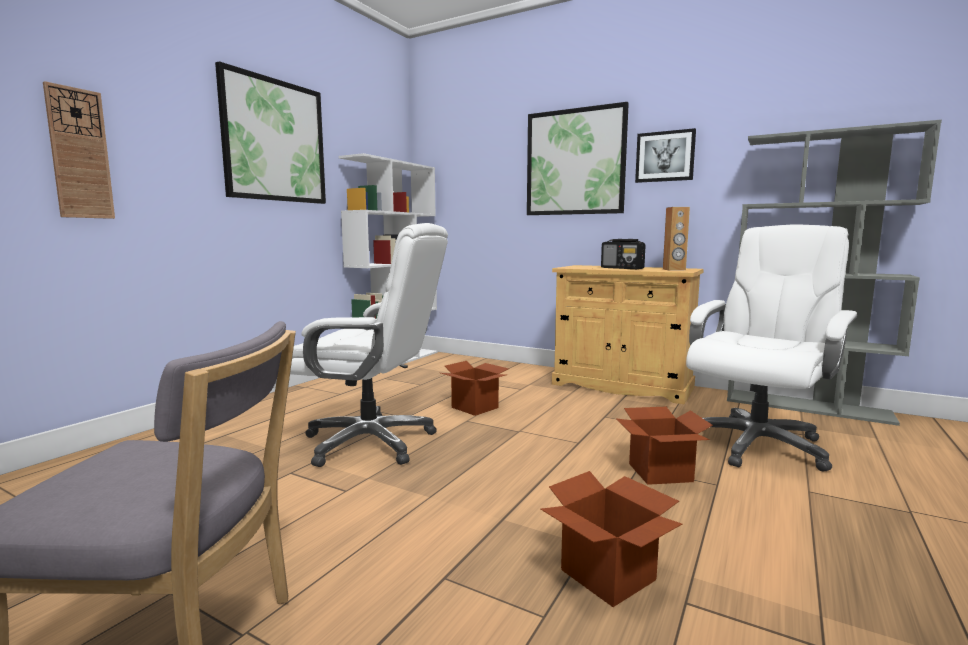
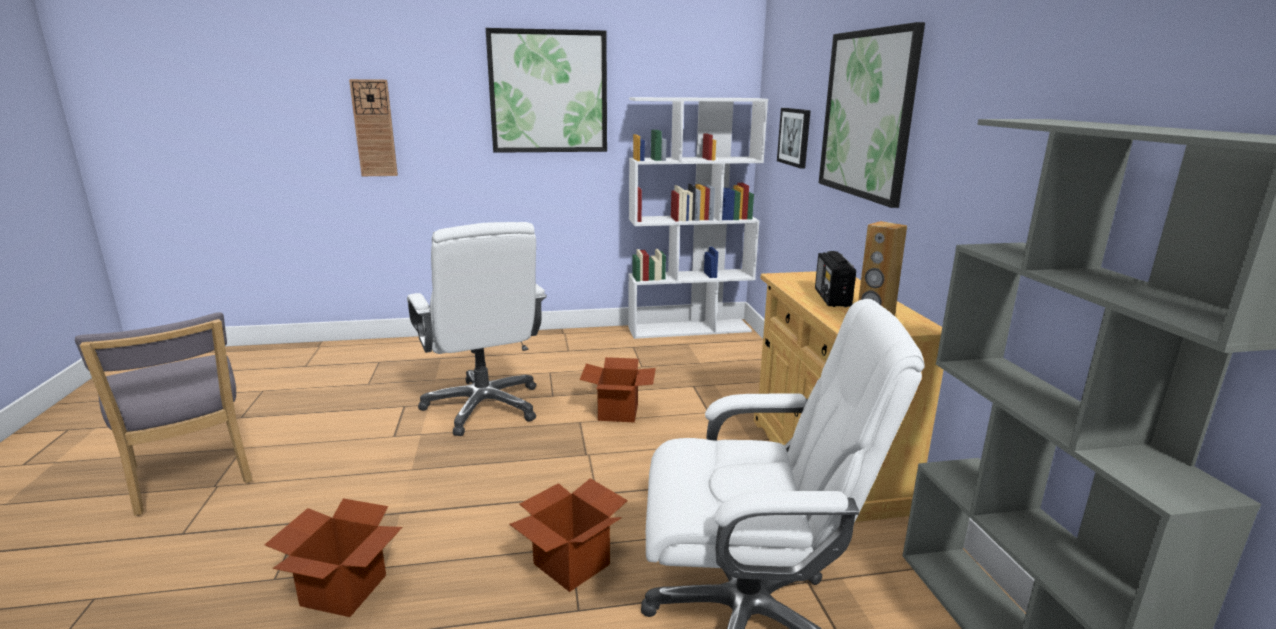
camera: 50 degrees right, 10 degrees up
(665, 156) = (949, 124): picture -> picture (795, 137)

